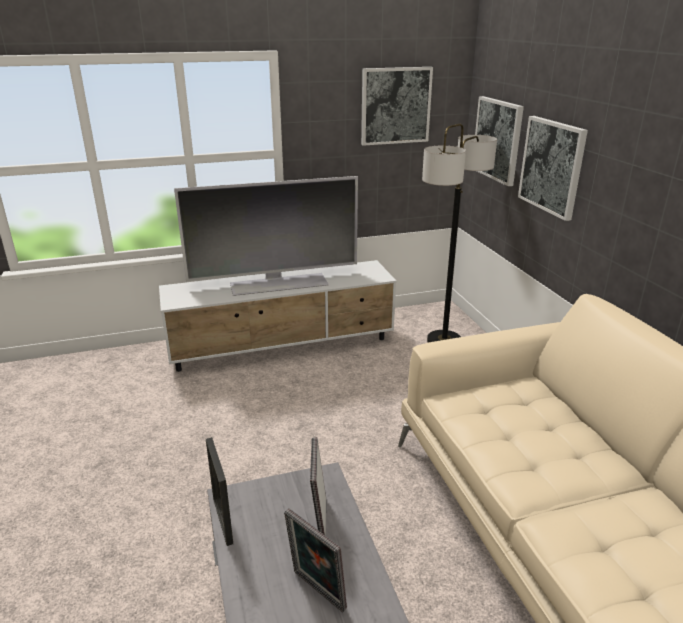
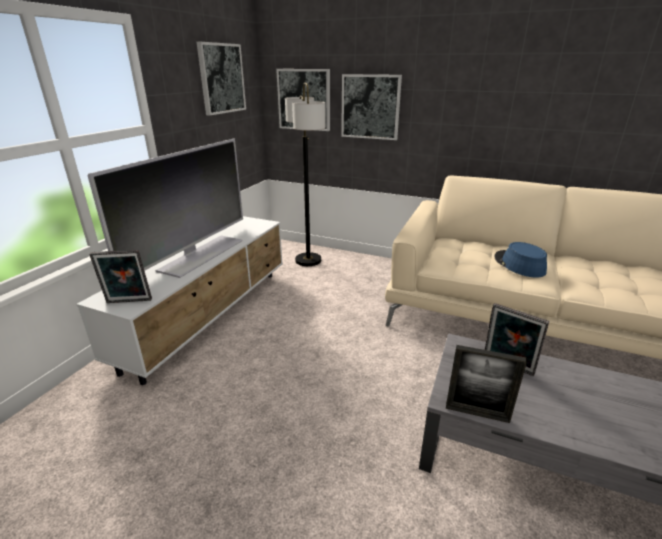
camera: 50 degrees left, 0 degrees up
(316, 592) = (583, 398): picture frame -> picture frame (128, 302)
(546, 455) = (519, 264): none -> blue hat

